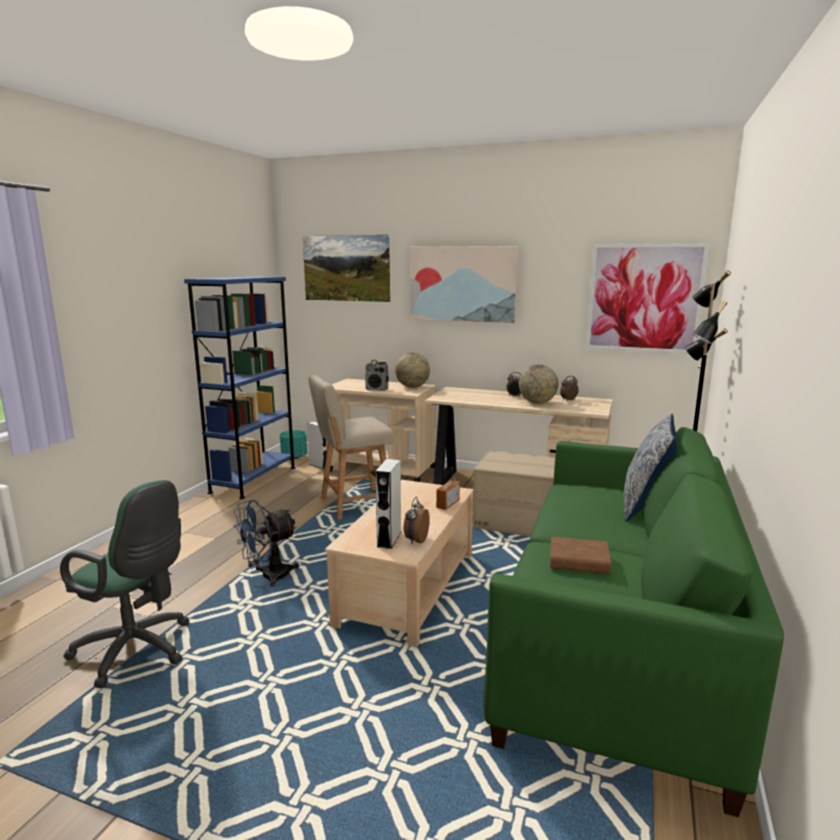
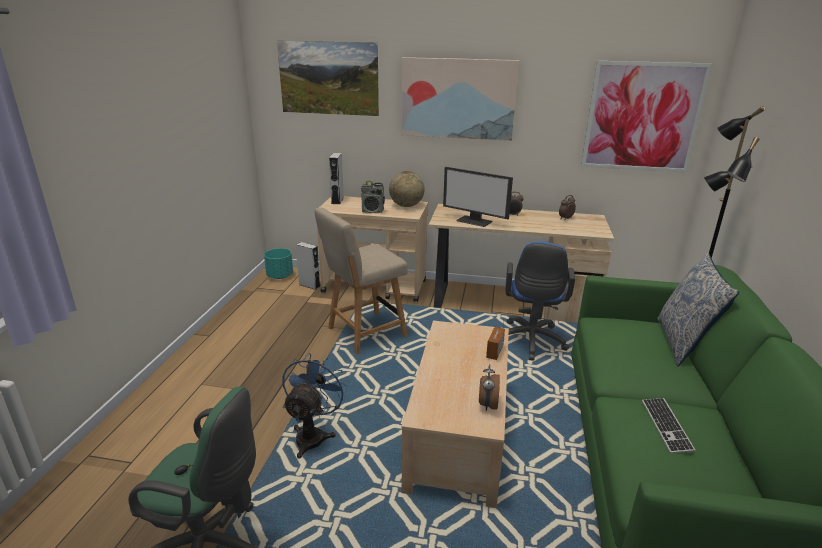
camera: 10 degrees left, 10 degrees up
(254, 479) = (249, 308): blue bookcase -> none
(268, 577) = (313, 435): blue fan -> blue fan turned 150 degrees clockwise
(389, 539) = (460, 406): grey speaker -> grey speaker (337, 200)
(472, 399) = (475, 221): none -> monitor
(519, 522) = (530, 342): cardboard box -> blue office chair
(537, 403) = (539, 223): globe -> none
(578, 561) = (666, 426): brown book -> keyboard

